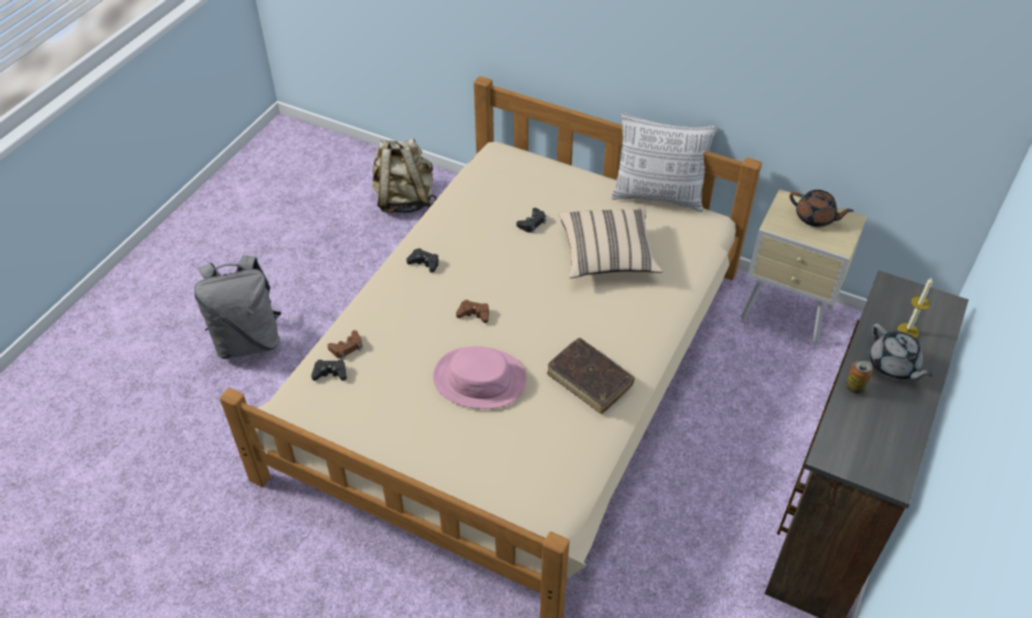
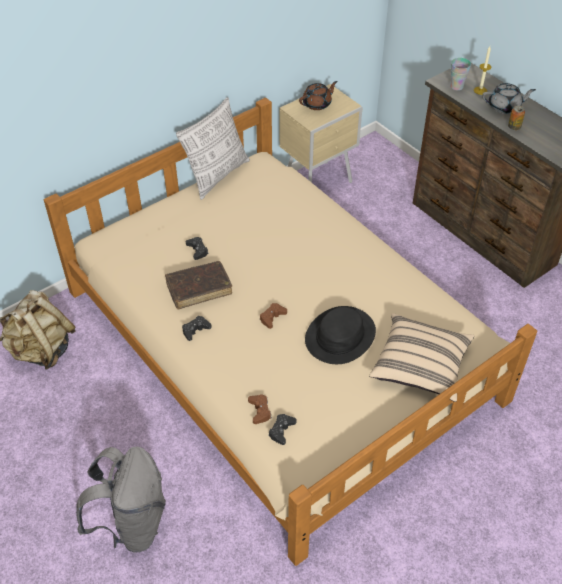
camera: 65 degrees left, 0 degrees up
(480, 379) = (340, 336): pink hat -> black hat
(589, 380) = (374, 276): brown book -> brown book (199, 289)
(607, 256) = (260, 222): beige pillow -> beige pillow (420, 366)
(893, 304) = (456, 86): none -> cup

